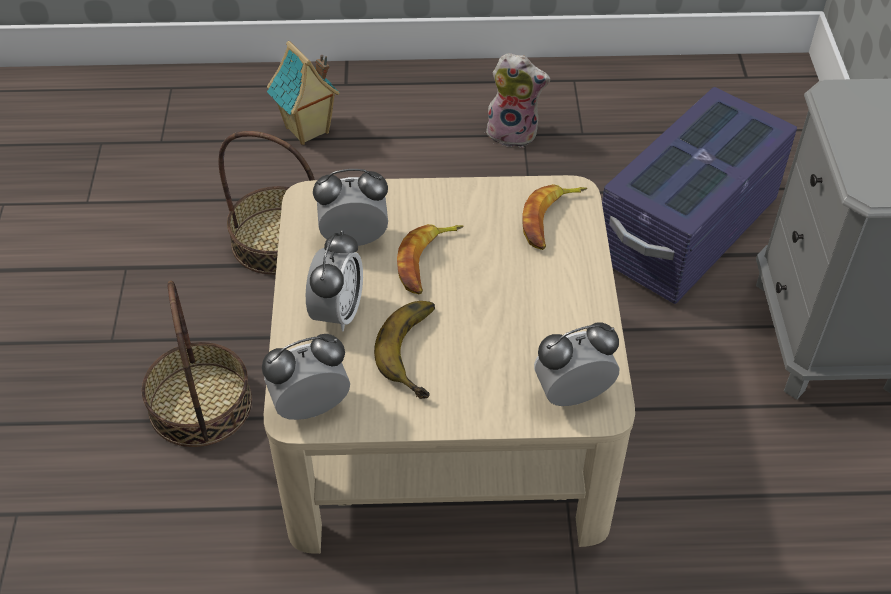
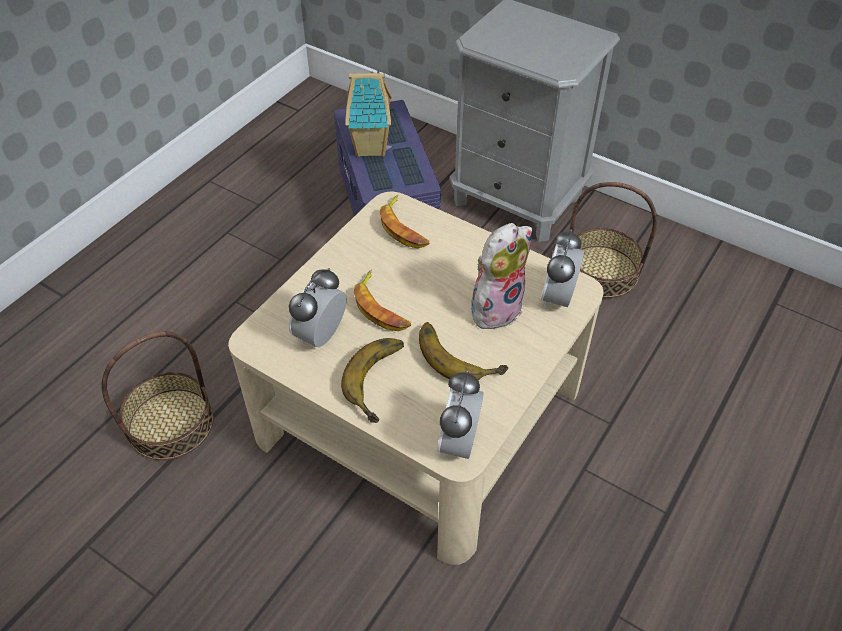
camera: 55 degrees left, 0 degrees up
(201, 404) = (280, 560): basket -> basket (602, 271)
(307, 131) = (82, 344): toy house -> toy house (372, 148)
(337, 312) = (383, 381): alarm clock -> banana
(514, 132) = (220, 235): plush toy -> plush toy (495, 307)

